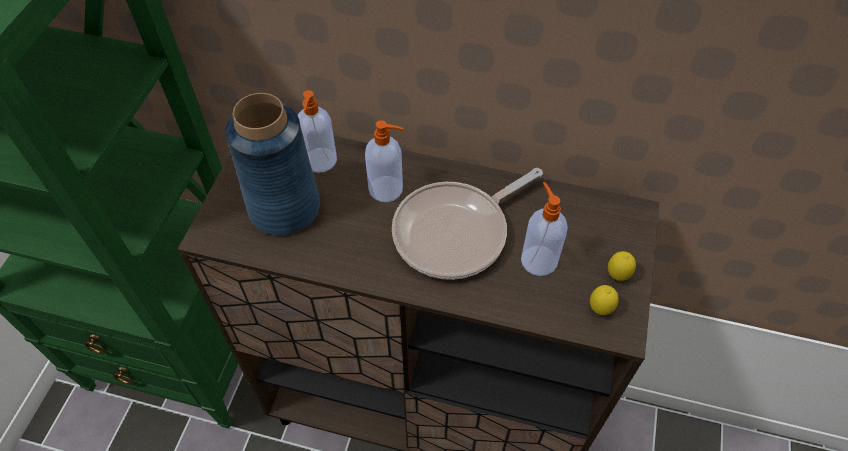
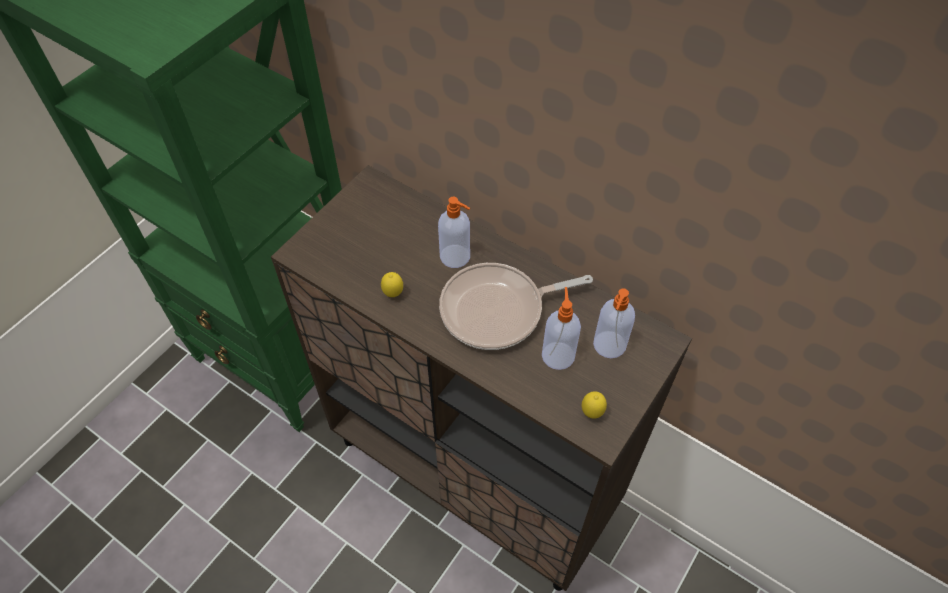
camera: 20 degrees right, 0 degrees up
(285, 208) = (366, 248): blue vase -> none
(320, 161) = (410, 217): soap dispenser -> soap dispenser (609, 345)
(617, 276) = (621, 390): lemon -> lemon (393, 294)

